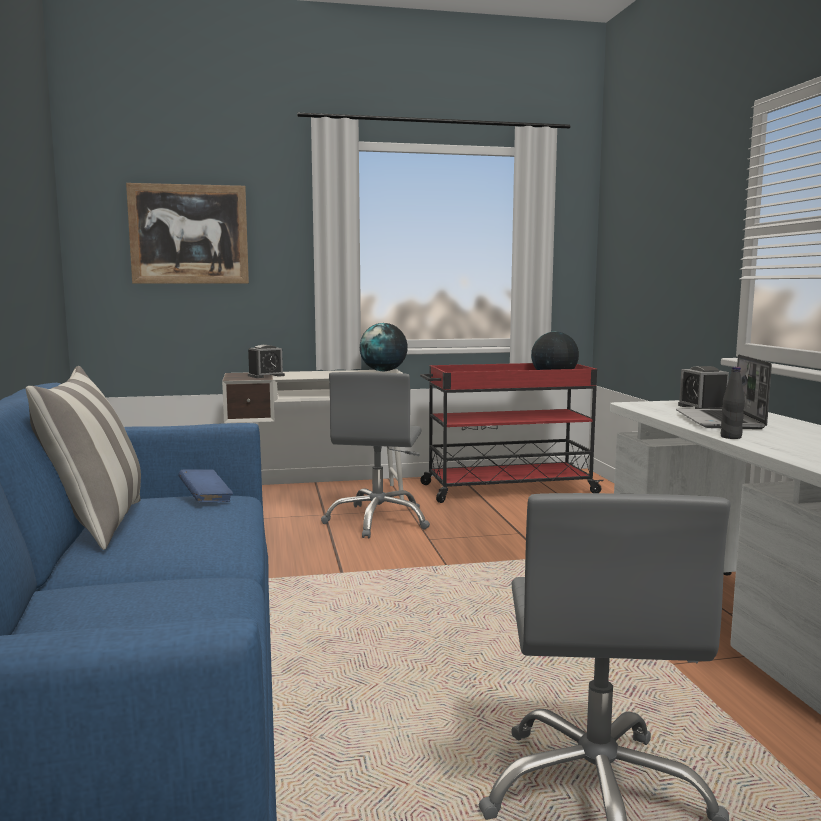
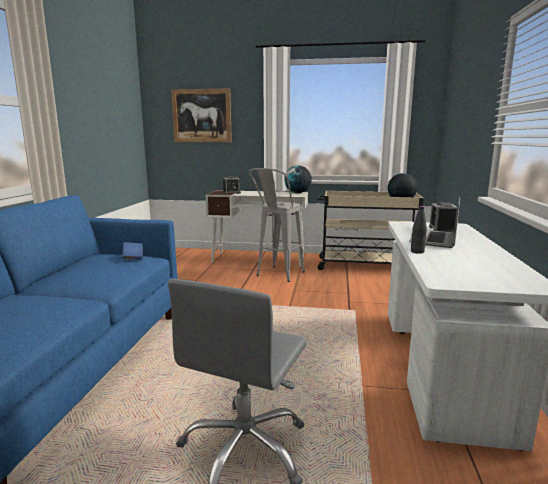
camera: 20 degrees right, 5 degrees up
(96, 525) = (72, 266): pillow -> none
(378, 520) = (277, 276): grey office chair -> grey stool
(506, 489) = (366, 266): red cart -> beige cart

